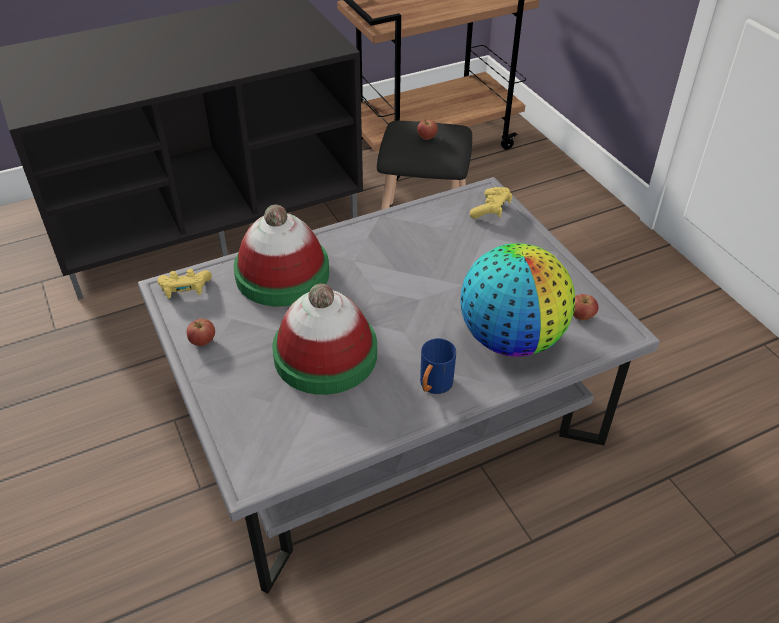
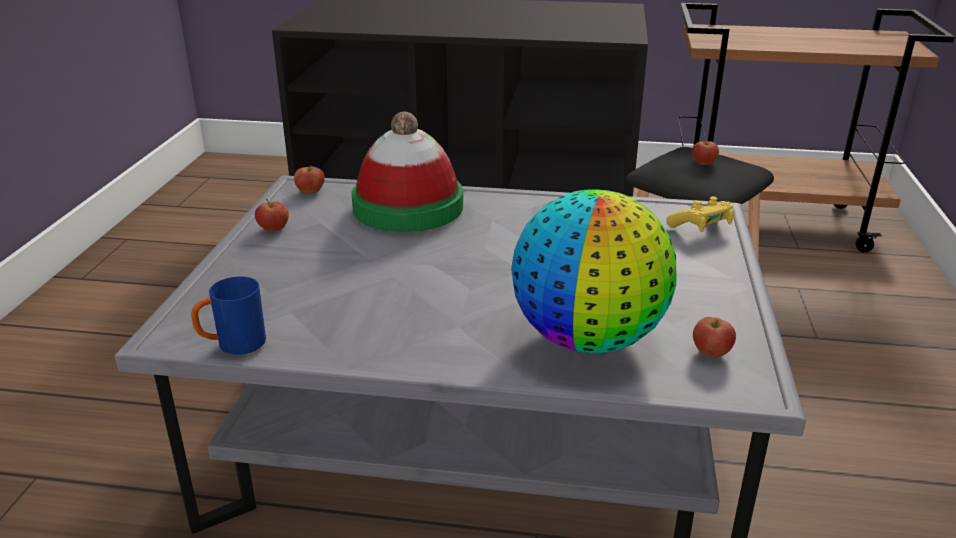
camera: 35 degrees right, 15 degrees down
(185, 290) = (310, 192): yellow game controller -> apple
(325, 355) = (366, 277): hat -> none
(433, 387) = (441, 344): blue mug -> blue mug (233, 345)

